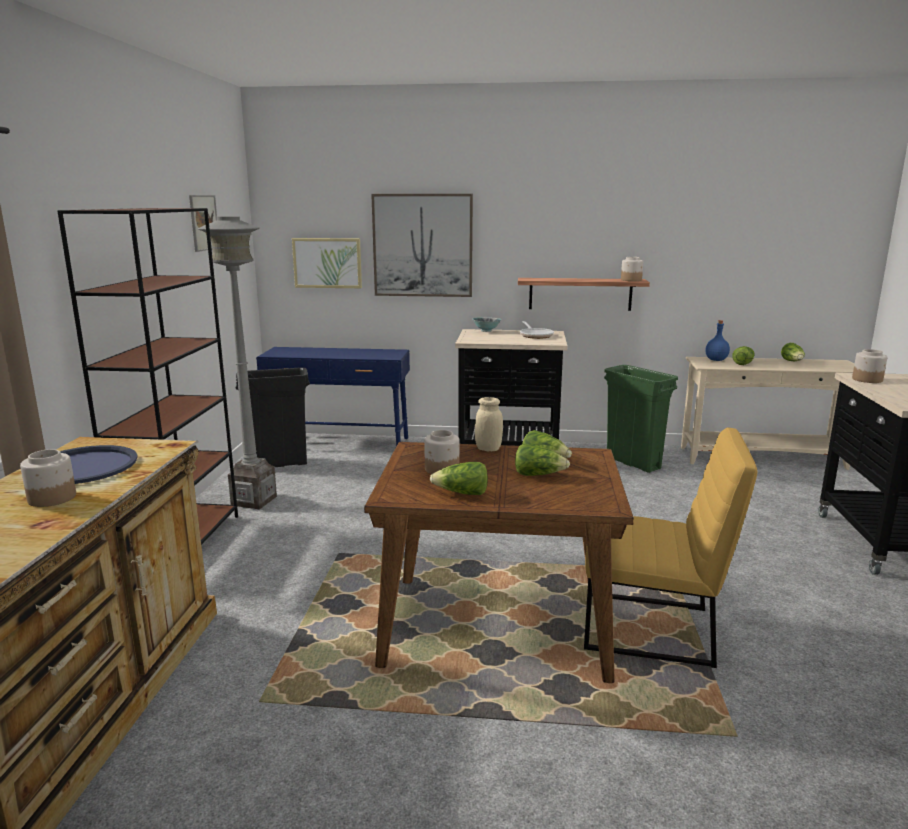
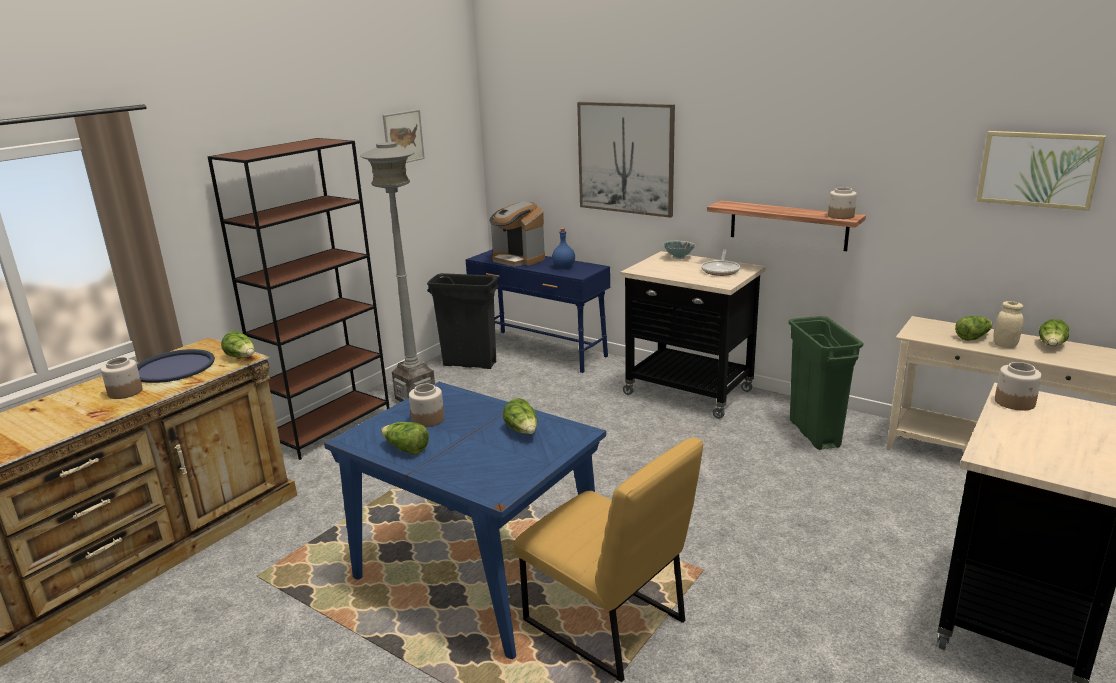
camera: 30 degrees right, 5 degrees up
(313, 352) = (518, 259): none -> coffee machine
(327, 263) = (541, 170): picture -> picture (1038, 169)
(488, 449) = (496, 406): beige jar -> beige jar (1004, 345)
(498, 626) = (479, 573): brown dining table -> blue dining table
(538, 475) = (493, 445): lettuce -> lettuce (242, 357)
(716, 360) = (942, 327): blue bottle -> blue bottle (563, 267)

